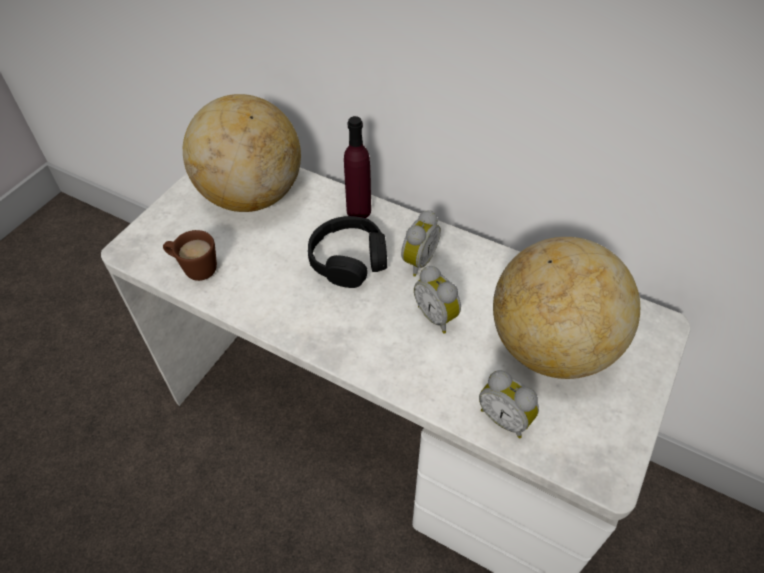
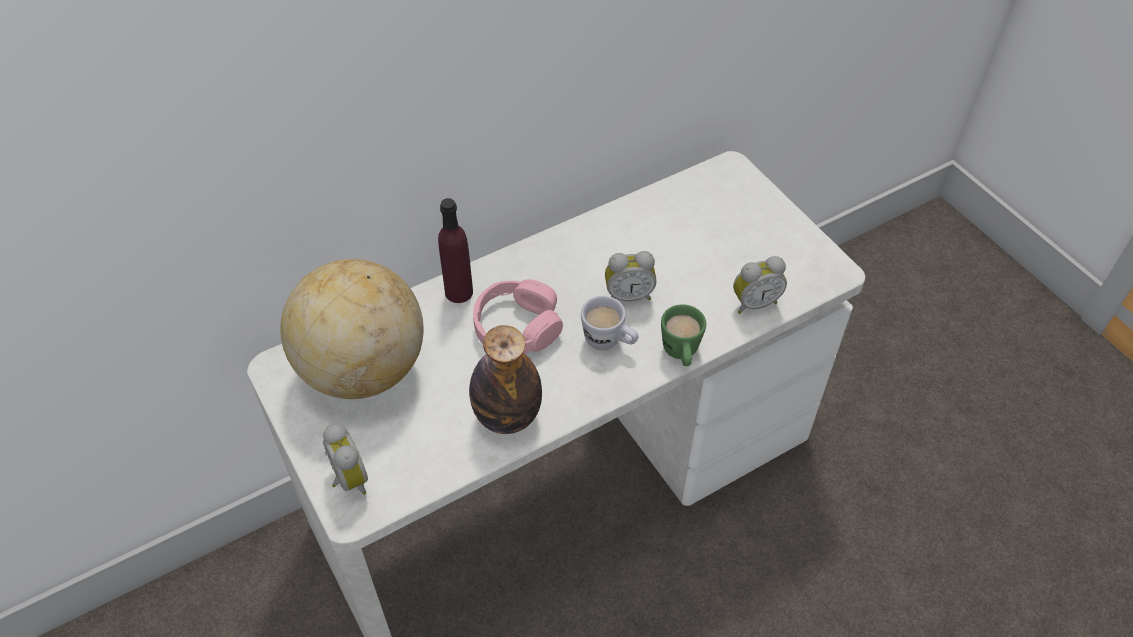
camera: 60 degrees left, 0 degrees up
(194, 268) = (431, 458): brown mug -> none
(257, 294) = (507, 416): none -> bottle
(349, 260) = (517, 327): black headphones -> pink headphones
(375, 326) = (609, 342): none -> white mug
(399, 384) = (681, 354): none -> green mug
(417, 261) = (556, 279): alarm clock -> alarm clock (347, 480)
(550, 347) = (707, 241): globe -> none

